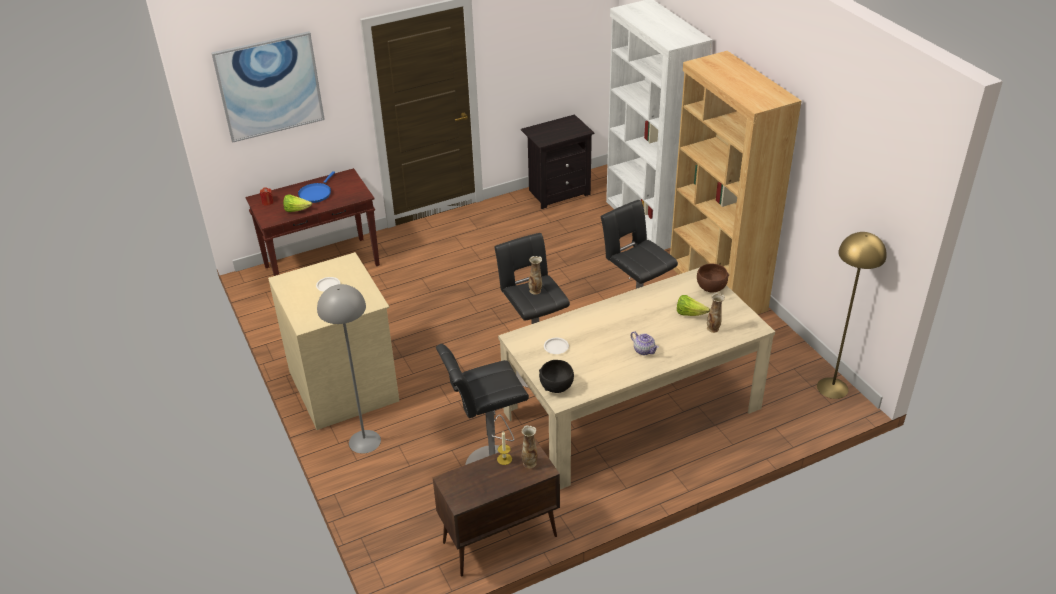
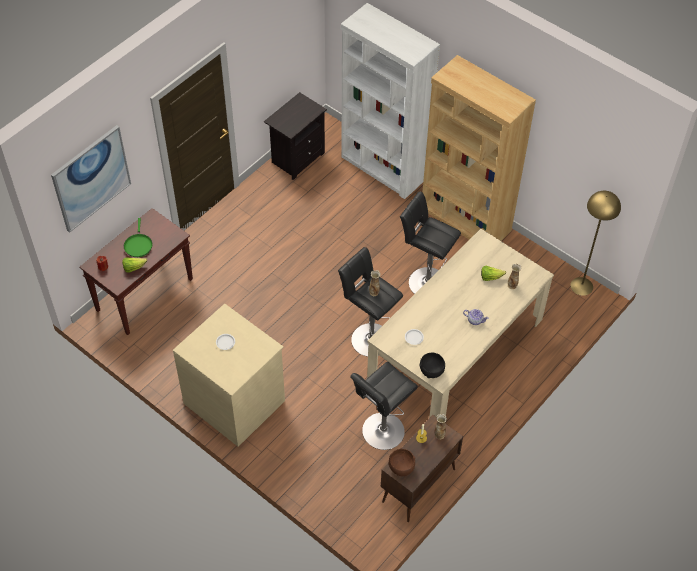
camera: 25 degrees left, 15 degrees up
(316, 193) = (138, 245): blue frying pan -> green frying pan
(364, 441) = (280, 443): grey floor lamp -> none
(711, 287) = (494, 248): brown bowl -> brown bowl (401, 467)

